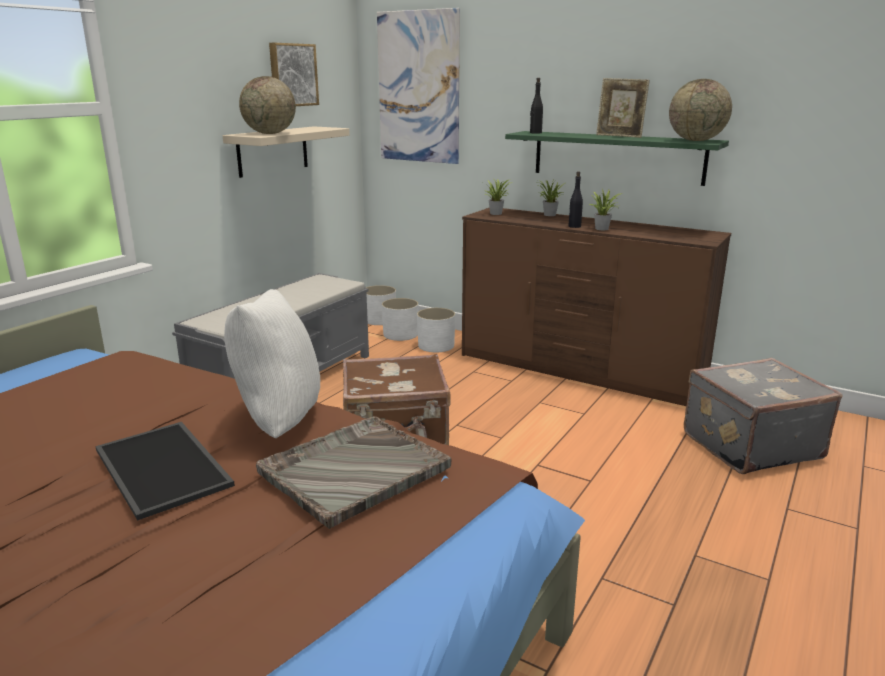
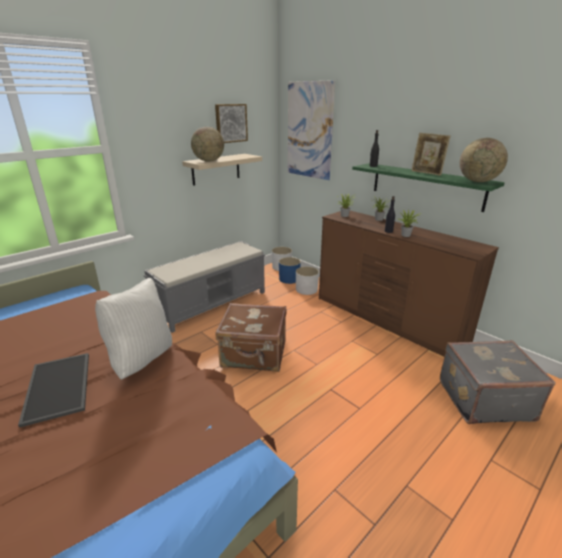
camera: 15 degrees right, 5 degrees up
(353, 470) = (156, 411): grey tray -> none
(400, 334) = (289, 279): white planter -> blue planter

